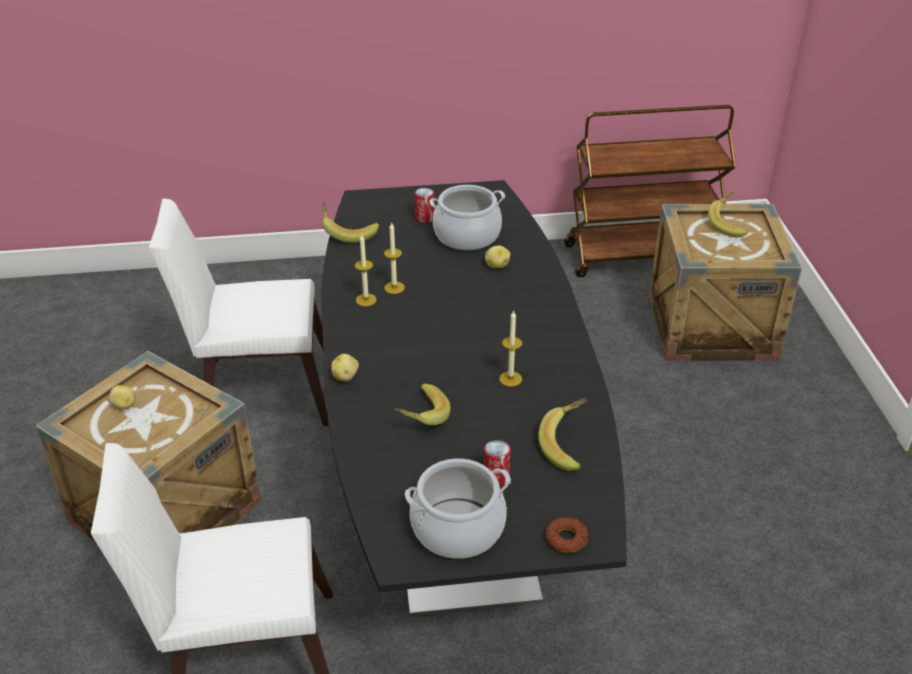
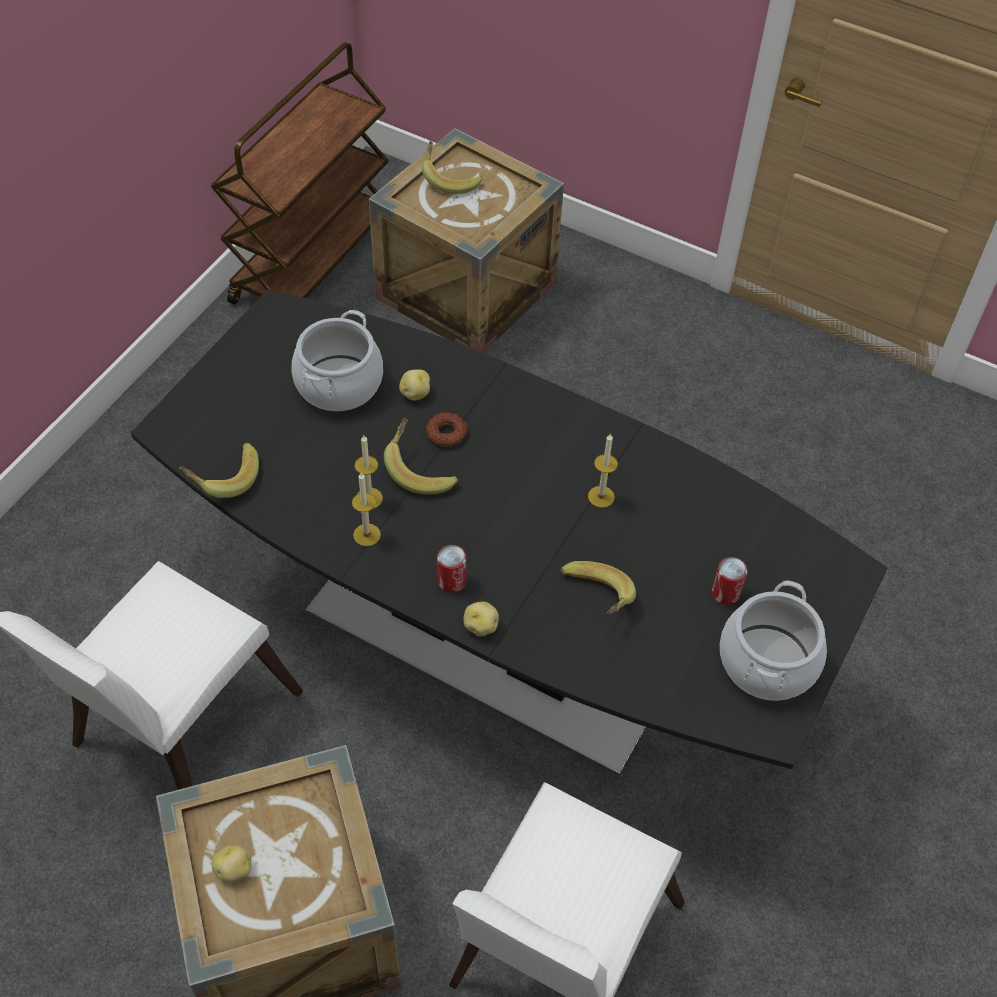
camera: 55 degrees left, 15 degrees up
(425, 218) = (268, 397): can -> can (451, 581)
(566, 538) = (836, 591): donut -> donut (446, 433)
(569, 446) = (727, 514): banana -> banana (421, 469)

